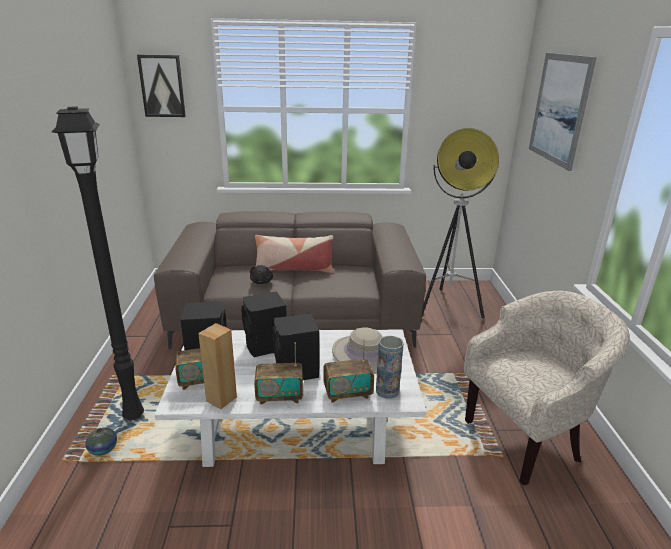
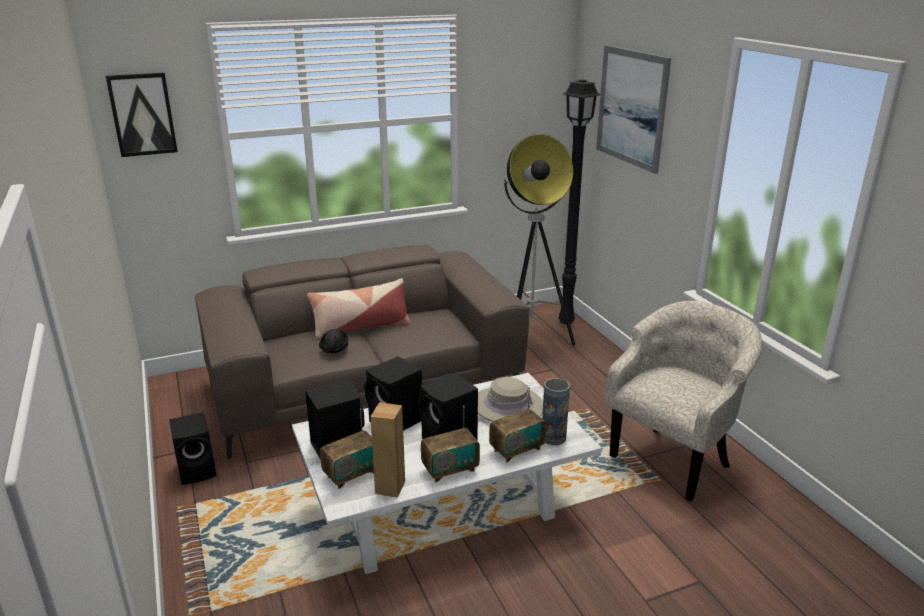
camera: 20 degrees left, 0 degrees up
(103, 449) = (232, 590): vase -> none
(132, 415) = (240, 545): black floor lamp -> black floor lamp (564, 321)
(144, 352) = (198, 470): none -> black speaker

